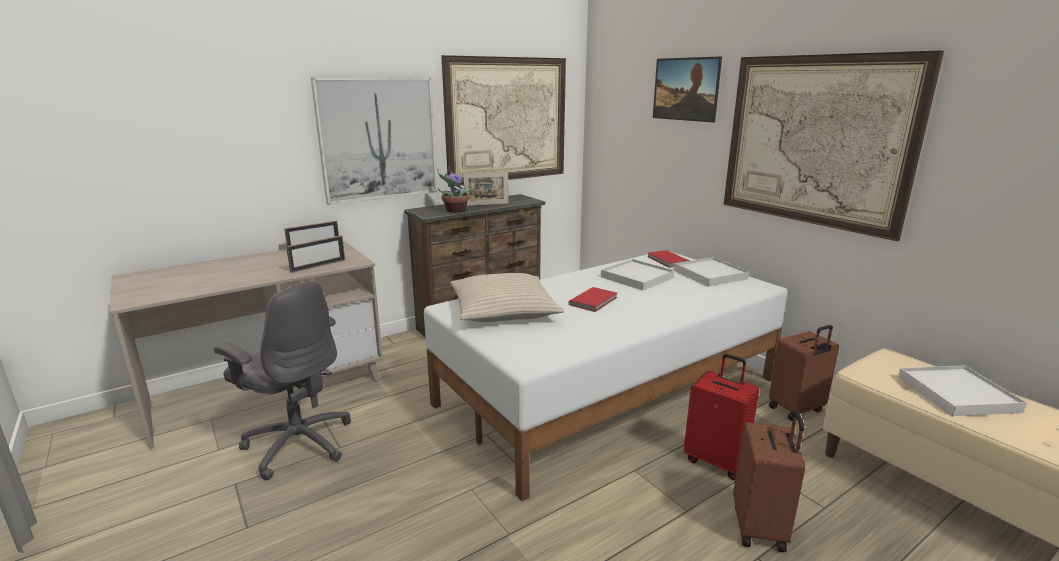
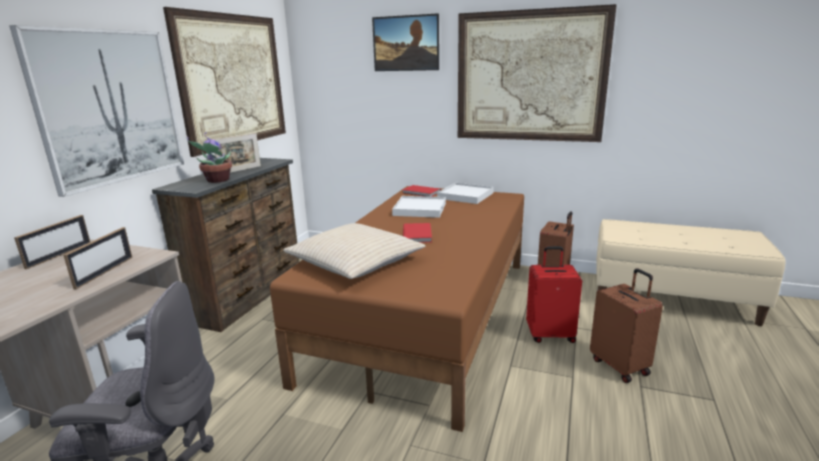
camera: 35 degrees left, 0 degrees up
(610, 392) = (428, 314): white bed -> brown bed
(957, 394) = (668, 234): white tray -> none

